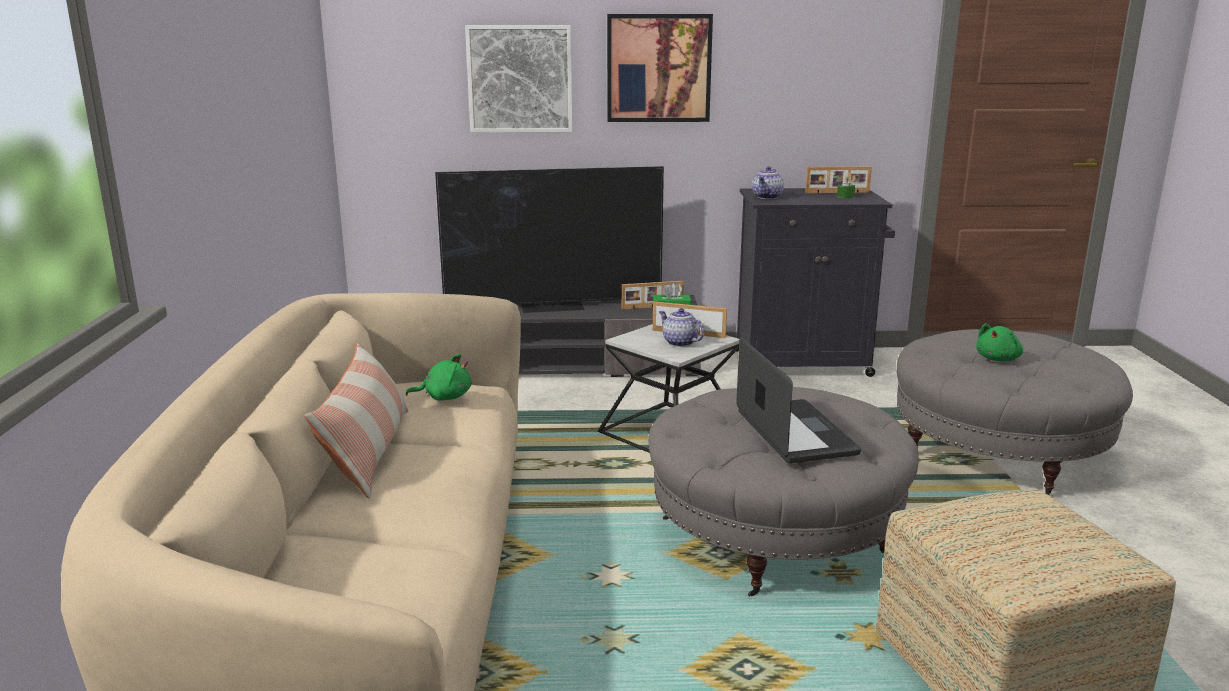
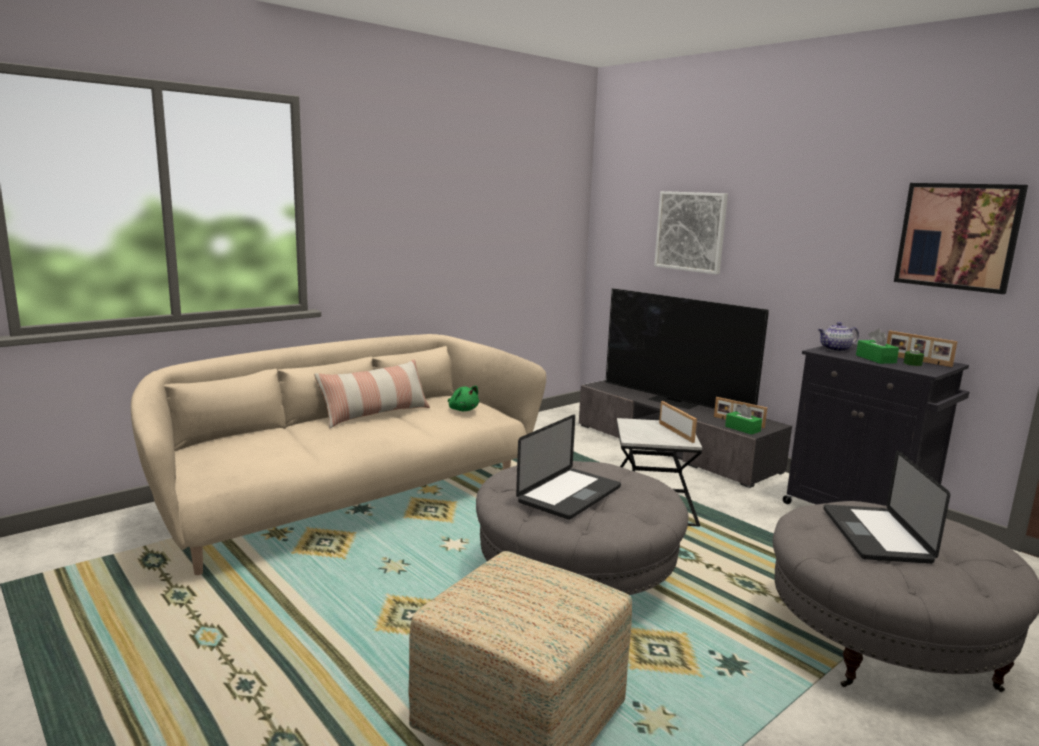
camera: 50 degrees right, 5 degrees down
(658, 68) = (786, 230): picture -> picture (957, 236)
(679, 342) = (655, 434): teapot -> none
(816, 199) = (875, 359): none -> green tissue box
(998, 359) = (875, 535): green plush toy -> laptop

